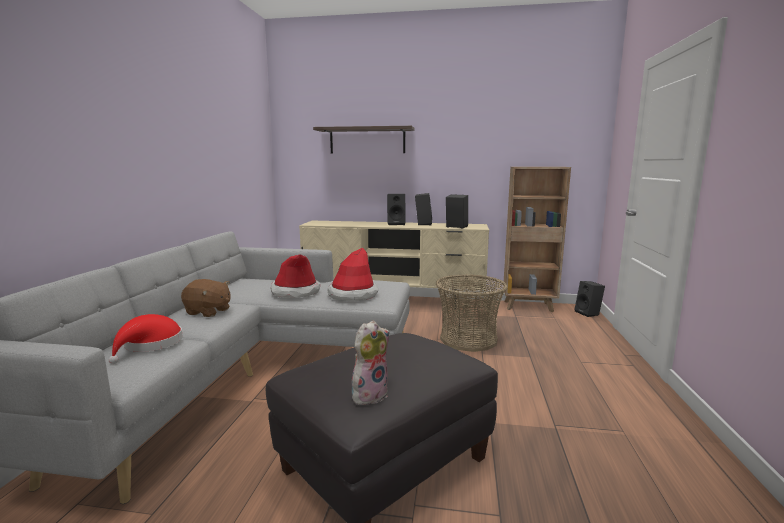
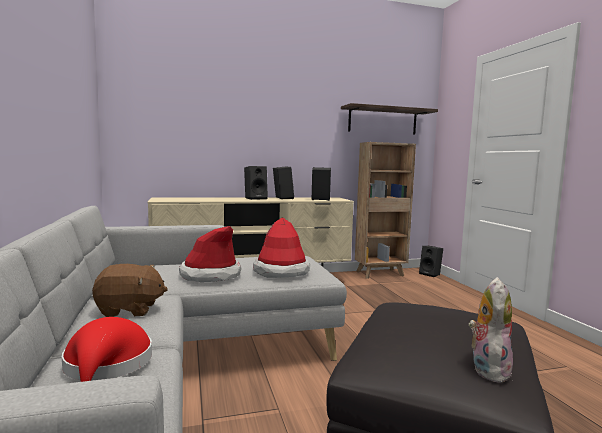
camera: 25 degrees left, 5 degrees down
(367, 141) = (219, 109): shelf -> shelf (382, 121)
(468, 339) = (364, 309): basket -> none

